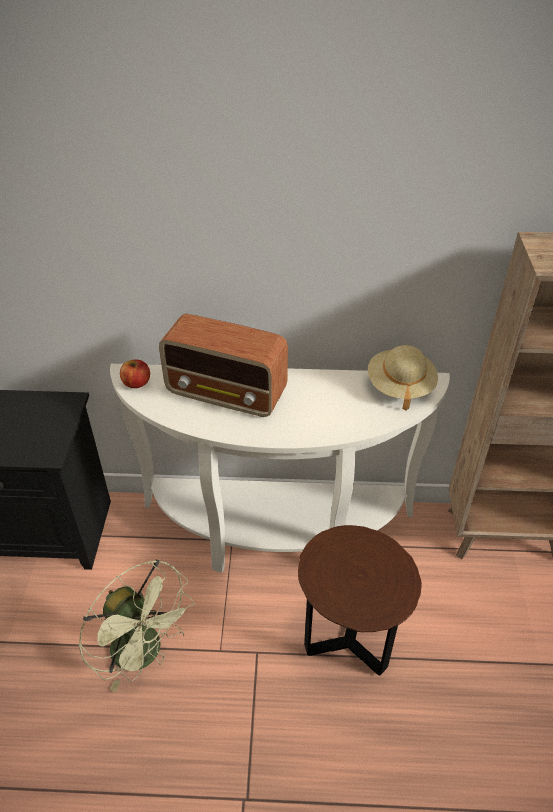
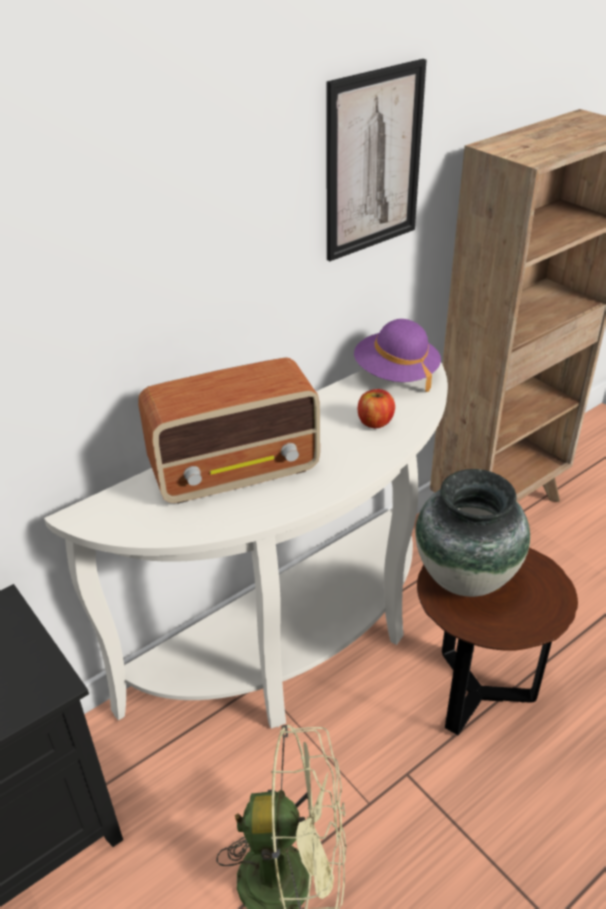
camera: 40 degrees left, 5 degrees down
(136, 383) = (110, 519): apple -> apple (375, 422)
(348, 554) = (466, 578): none -> vase
(400, 386) = (395, 374): beige hat -> purple hat
(417, 219) = (373, 162): none -> picture

